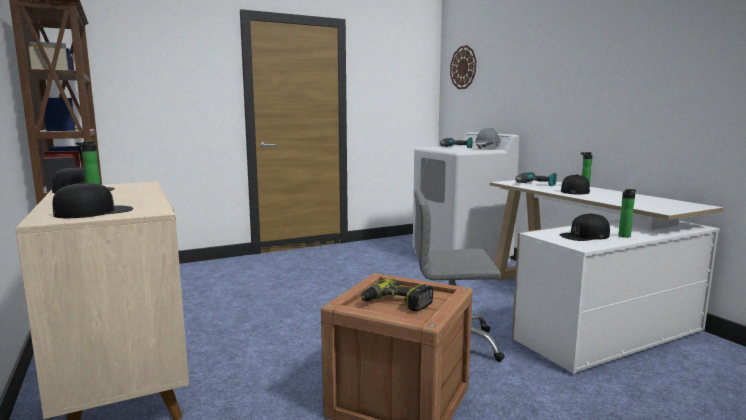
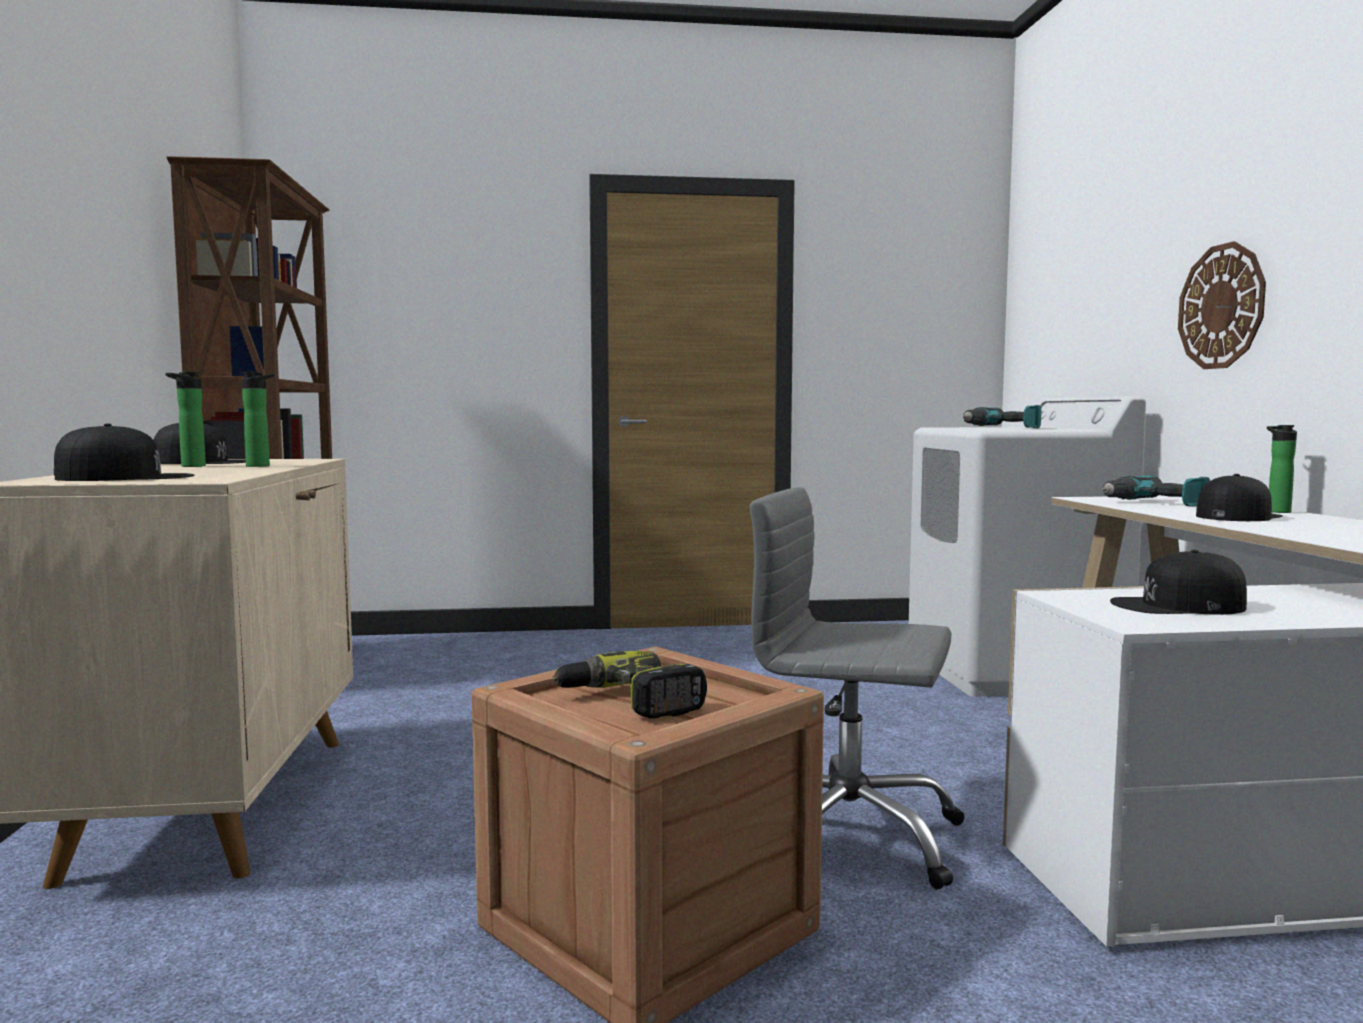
camera: 20 degrees right, 5 degrees down
(463, 67) = (1047, 262): wall clock -> wall clock (1221, 306)
(488, 148) = (1073, 428): grey hard hat -> none
(625, 236) = (1293, 613): bottle -> bottle (262, 466)

